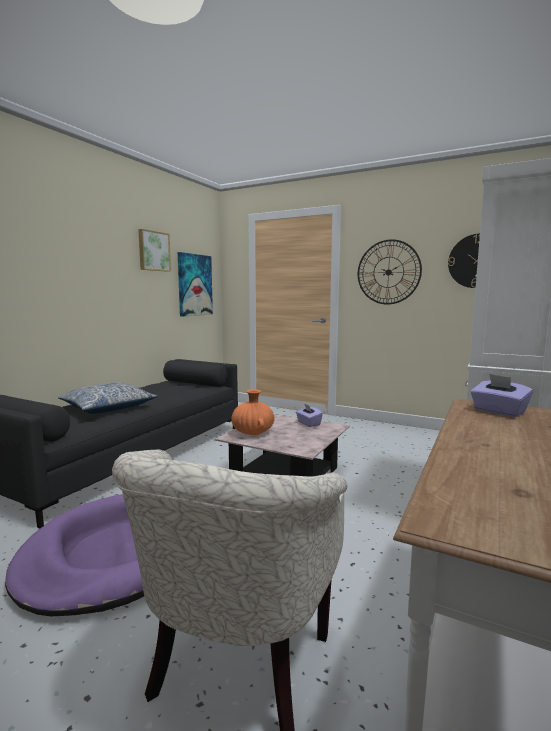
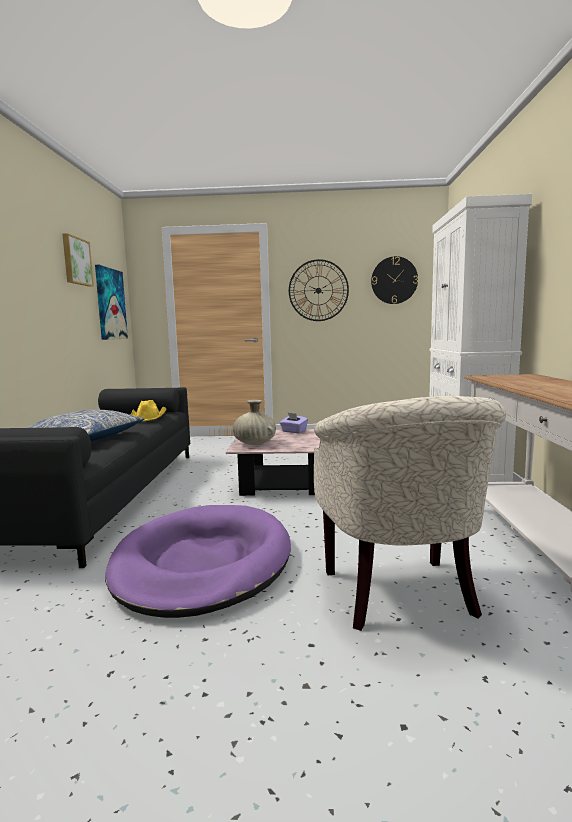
camera: 25 degrees left, 0 degrees up
(186, 391) = (148, 417): none -> yellow hat
(253, 432) = (255, 443): orange vase -> beige vase
(498, 411) = (509, 377): purple tissue box -> none

